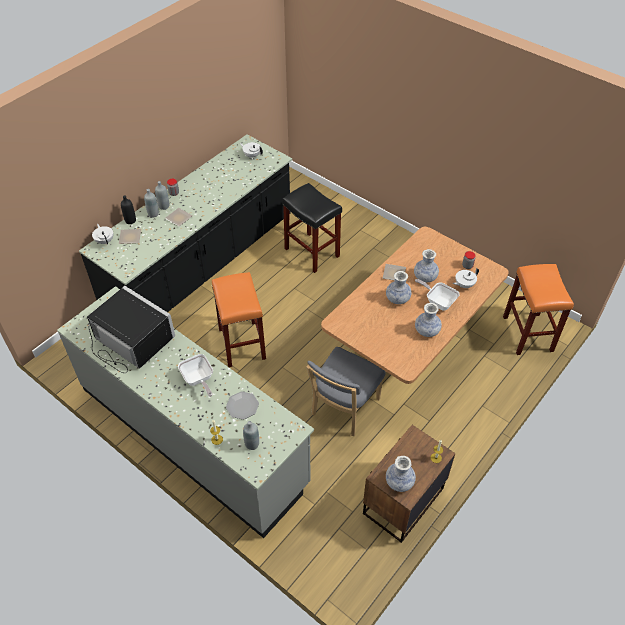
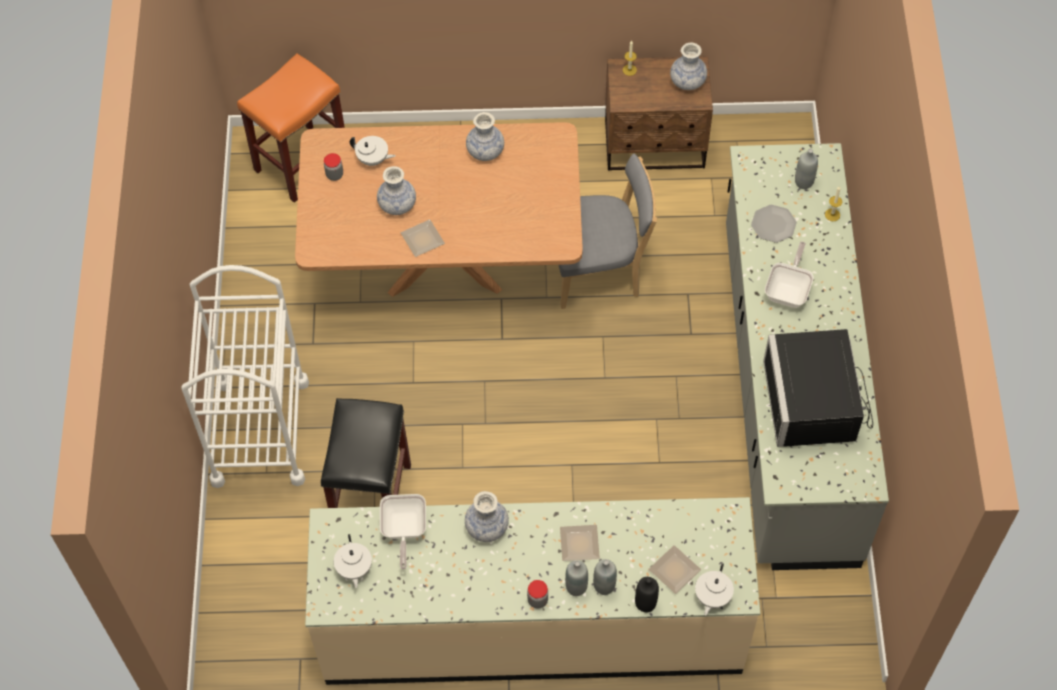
camera: 130 degrees left, 10 degrees up
(202, 265) = (532, 625): black counter -> beige counter
(242, 344) = (615, 449): orange stool -> none
(381, 238) = (260, 432): none -> white cart
(397, 299) = (462, 209): vase -> vase (487, 527)
(438, 301) = (427, 168): frying pan -> frying pan (403, 530)

